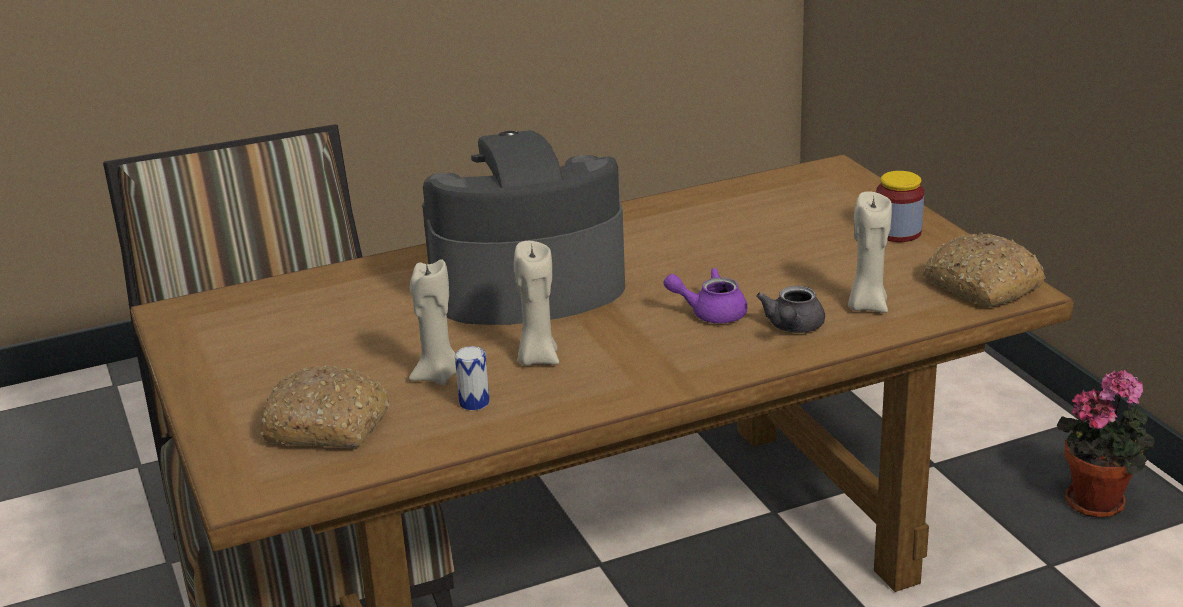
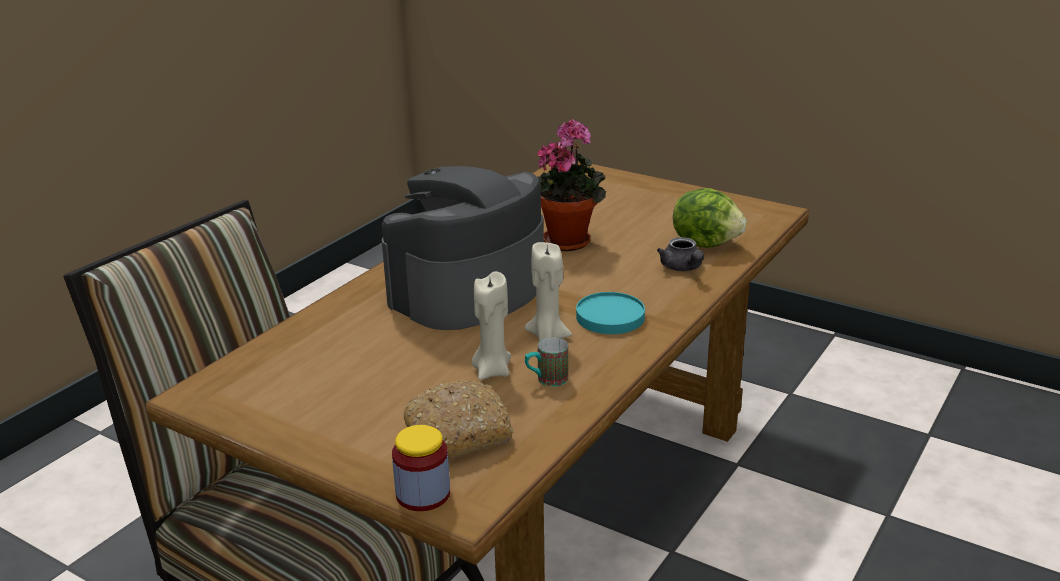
camera: 35 degrees left, 0 degrees up
(474, 402) = (546, 380): can -> mug
(630, 357) = (609, 317): none -> turquoise plate
(710, 313) = (619, 274): purple teapot -> none
(866, 306) = (706, 243): beige candle -> lettuce
(897, 232) = (660, 195): jar -> jar (423, 494)
(980, 286) = (751, 214): bread -> none
(1099, 501) = (777, 348): potted plant -> potted plant (569, 240)

